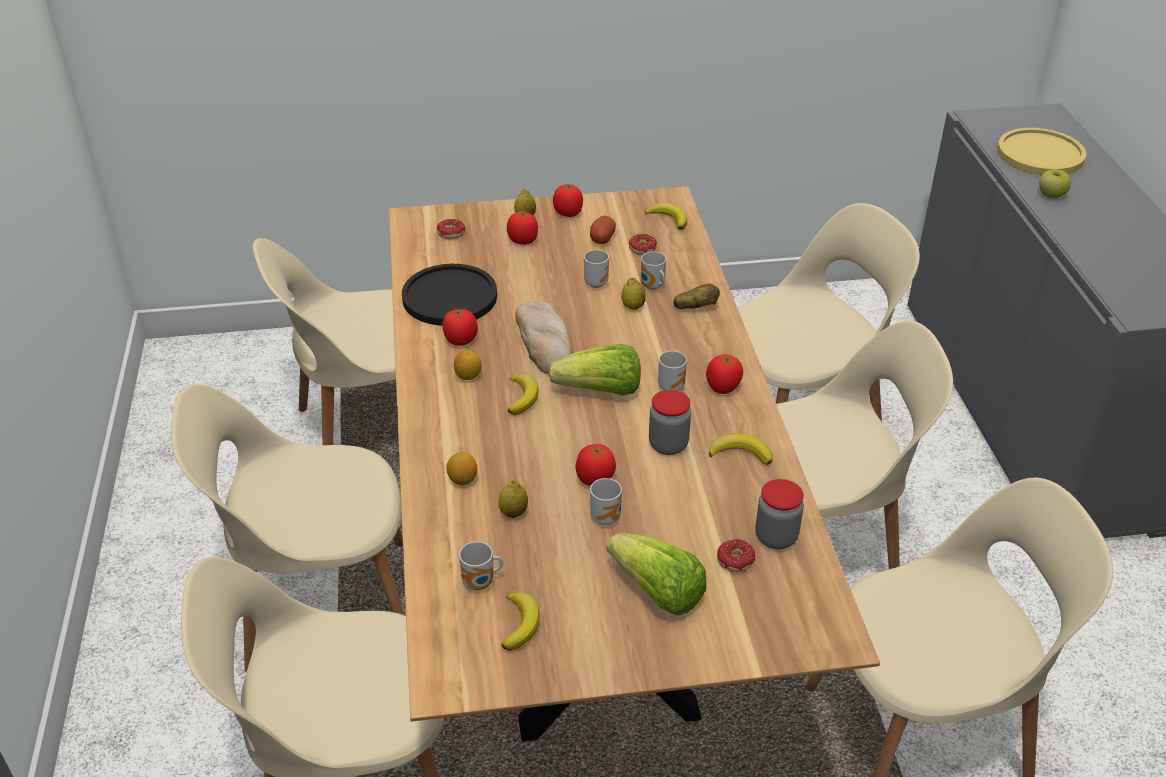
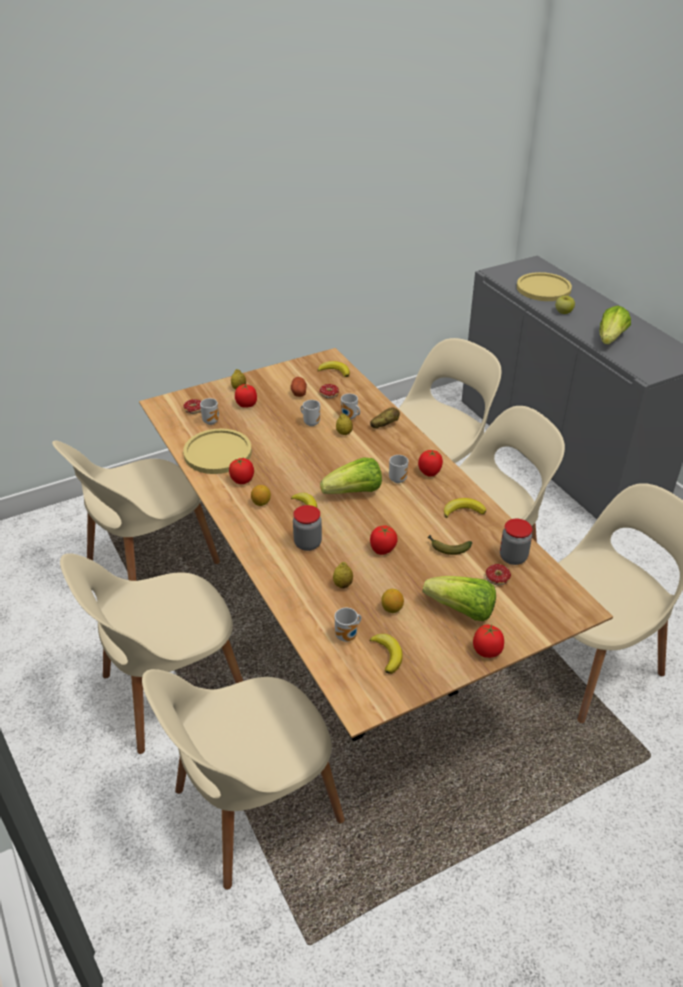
camera: 20 degrees left, 0 degrees up
(449, 297) = (217, 453): black plate -> yellow plate
(462, 480) = (297, 572): lemon -> lemon (391, 608)
(545, 341) = (299, 468): bread -> none
(568, 213) = (267, 380): tomato -> tomato (487, 651)
(607, 517) = (404, 572): mug -> mug (212, 421)
(668, 445) = (416, 516): jar -> jar (307, 543)
(687, 499) = (447, 547): none -> banana
(1105, 249) = (610, 339): none -> lettuce

